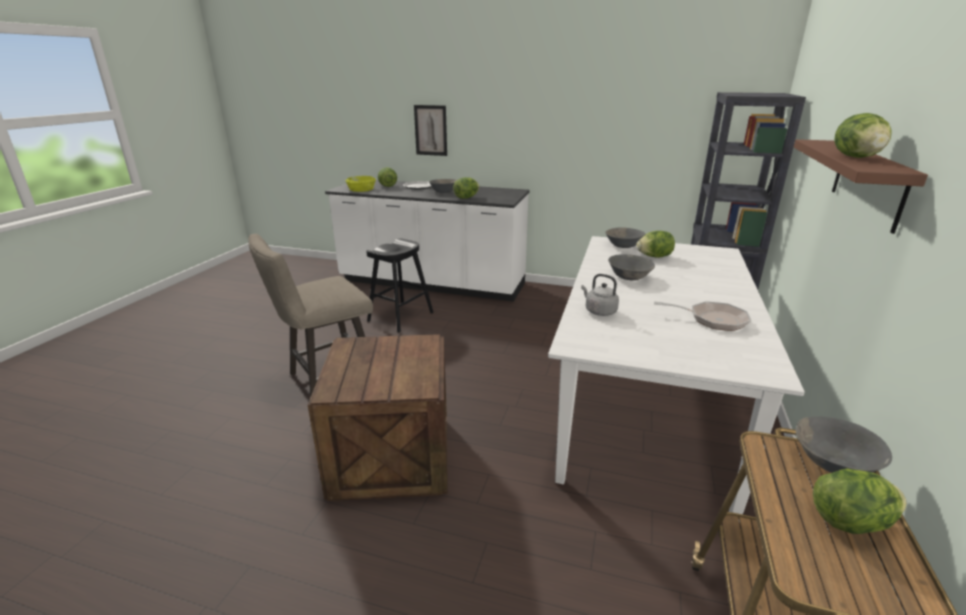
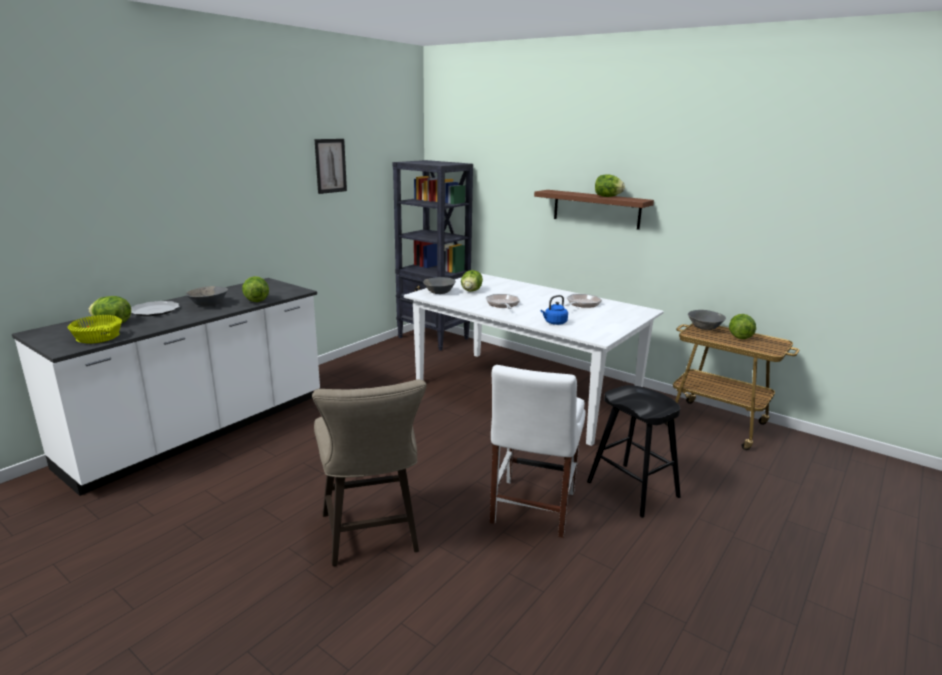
camera: 70 degrees left, 5 degrees down
(391, 455) = (531, 510): crate -> white chair
(401, 317) = (267, 466): black stool -> black stool (632, 489)
(431, 130) = (133, 233): picture -> picture (330, 166)
(599, 311) = (554, 323): grey kettle -> blue kettle
(628, 277) = (503, 304): grey bowl -> frying pan

